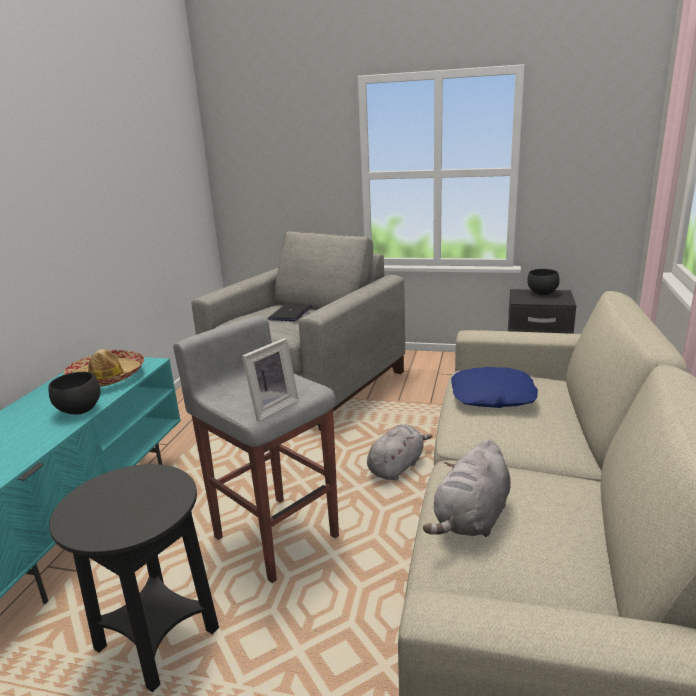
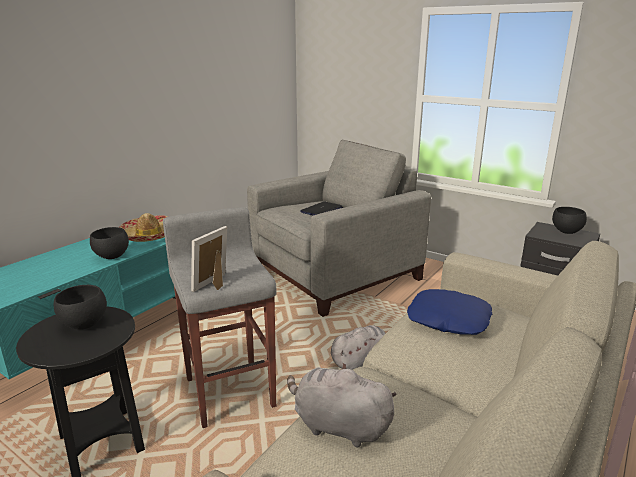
camera: 20 degrees right, 0 degrees up
(124, 492) = (84, 324): none -> black bowl
(271, 407) = (215, 284): picture frame -> picture frame turned 150 degrees clockwise
(471, 519) = (338, 426): grey plush toy -> grey plush toy turned 60 degrees clockwise

